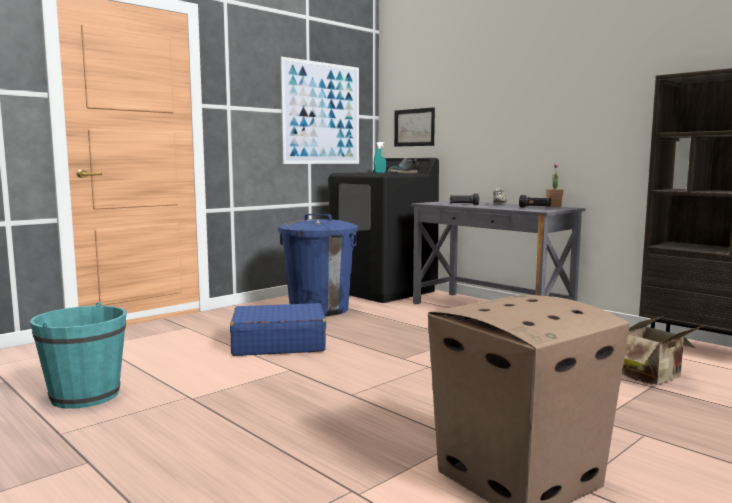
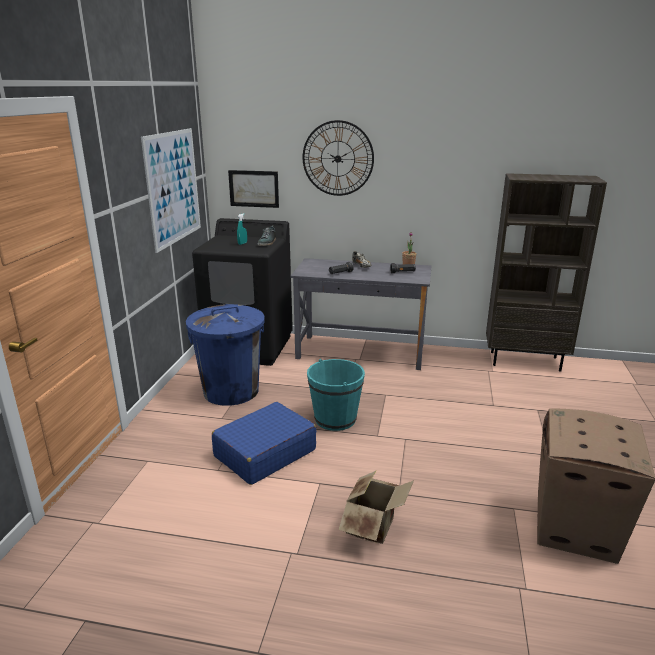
camera: 35 degrees left, 15 degrees up
(85, 396) = (202, 597): turquoise bucket -> turquoise bucket (335, 419)
(488, 87) = (337, 158): none -> wall clock
(654, 378) = (530, 400): cardboard box -> cardboard box (374, 527)

